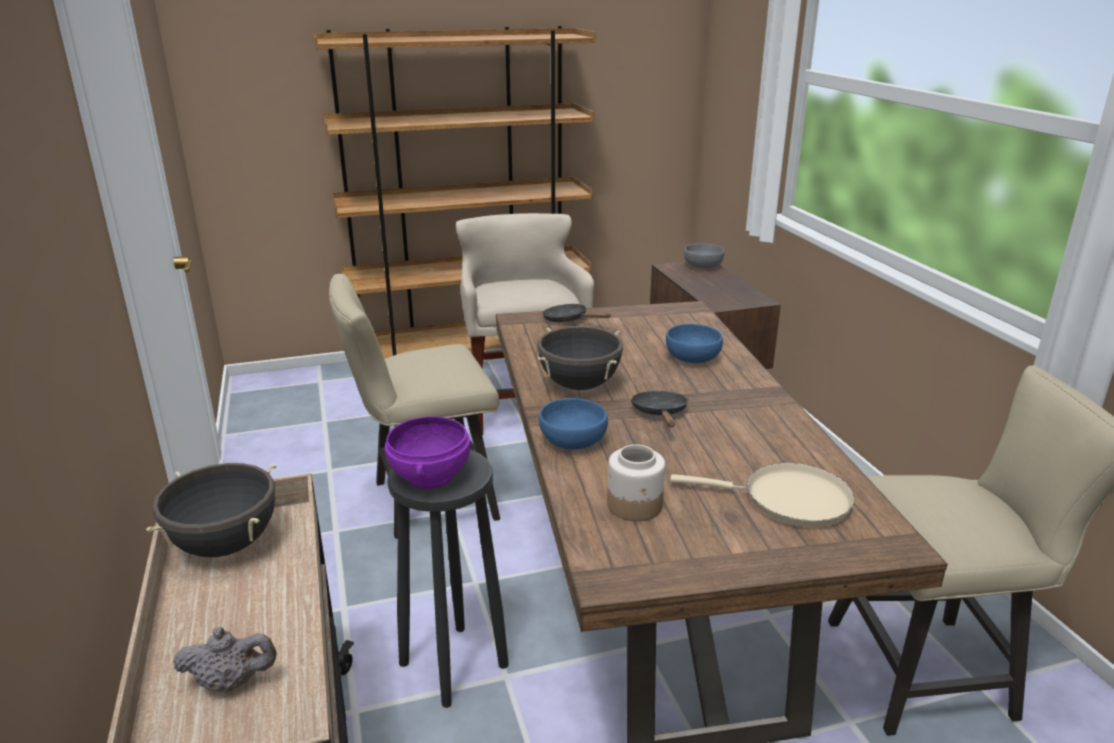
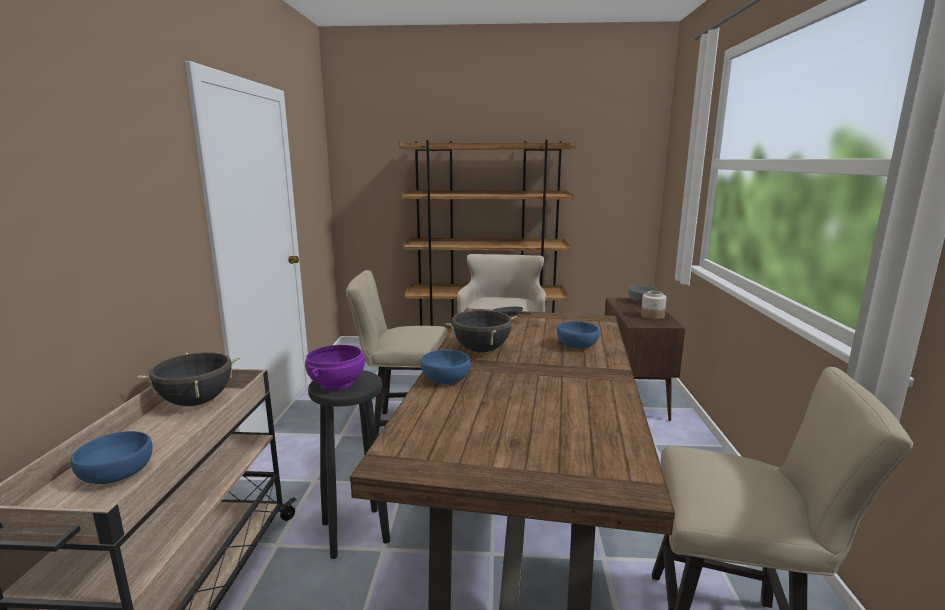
camera: 20 degrees right, 10 degrees down
(231, 682) = (118, 474): grey teapot -> blue bowl
(635, 505) = (450, 423): jar -> jar (652, 316)
(660, 413) = (522, 373): black frying pan -> none
(788, 500) = (570, 440): beige frying pan -> none

